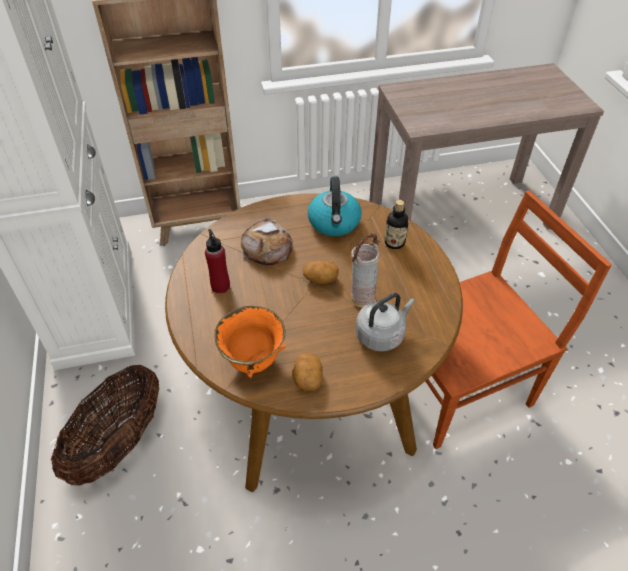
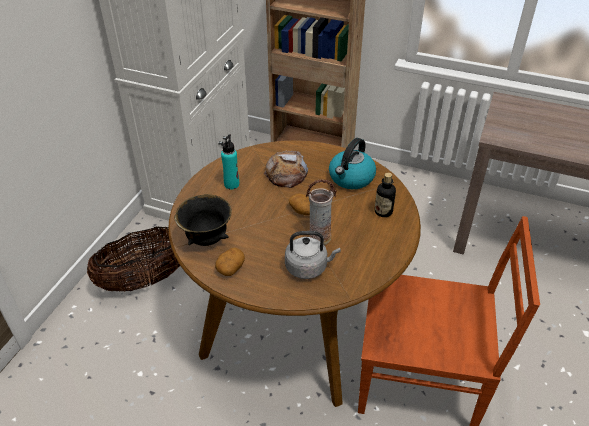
camera: 35 degrees right, 5 degrees down
(220, 286) = (231, 184): red bottle -> turquoise bottle
(252, 361) = (206, 239): orange bowl -> black bowl

